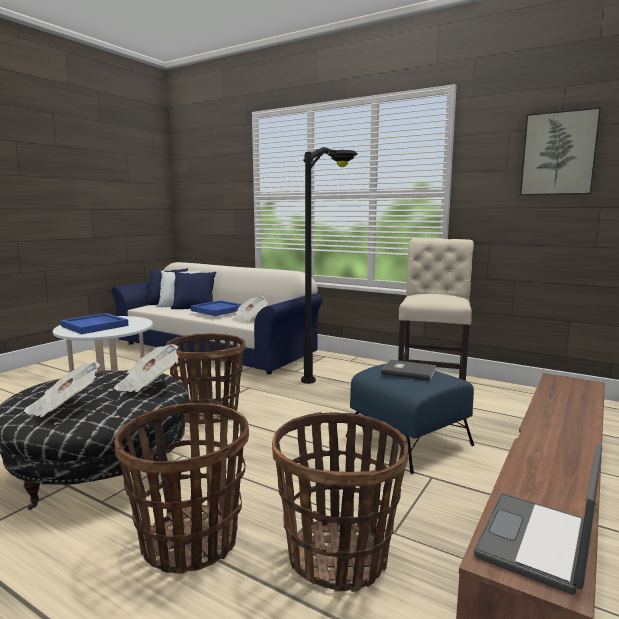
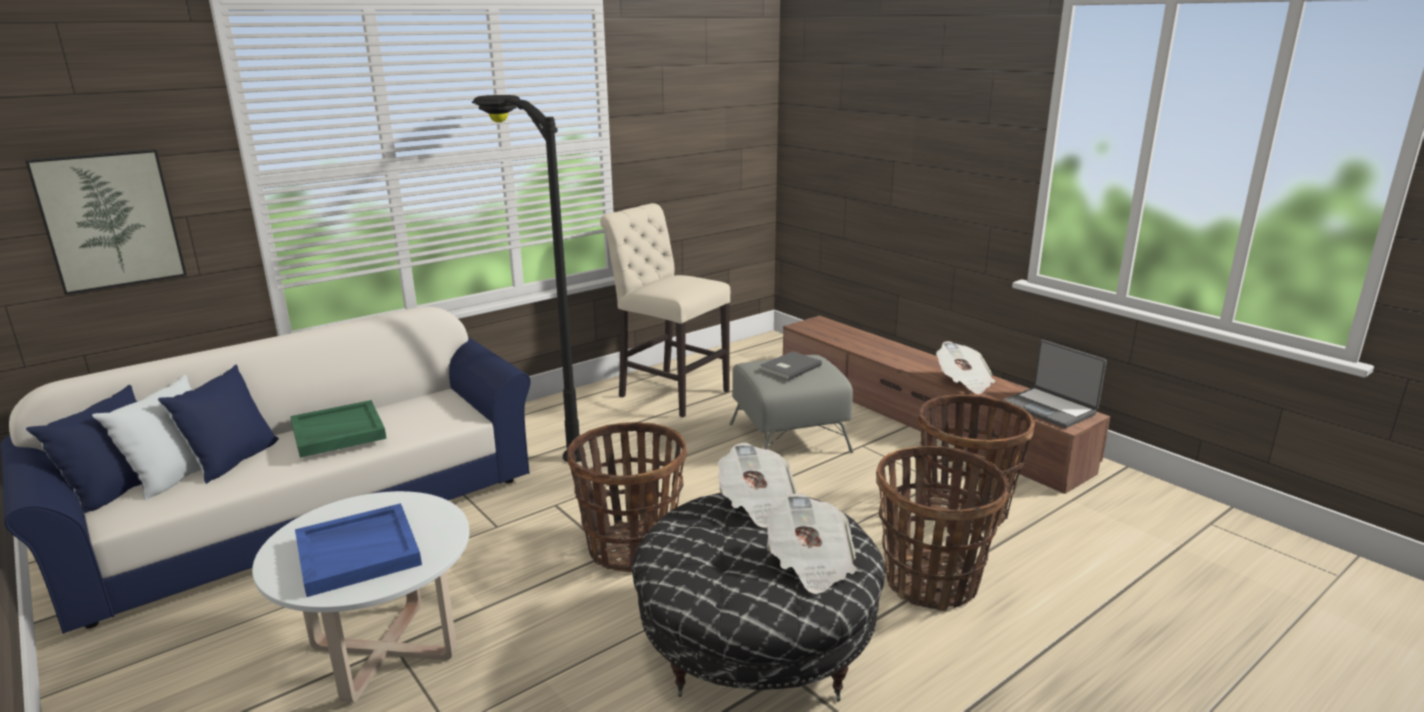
camera: 70 degrees left, 10 degrees up
(217, 310) = (337, 432): blue tray -> green tray
(249, 319) = (423, 417): newspaper -> newspaper (964, 382)
(408, 441) = (790, 438): blue ottoman -> grey ottoman
(558, 153) = (708, 93): picture -> picture (110, 220)

